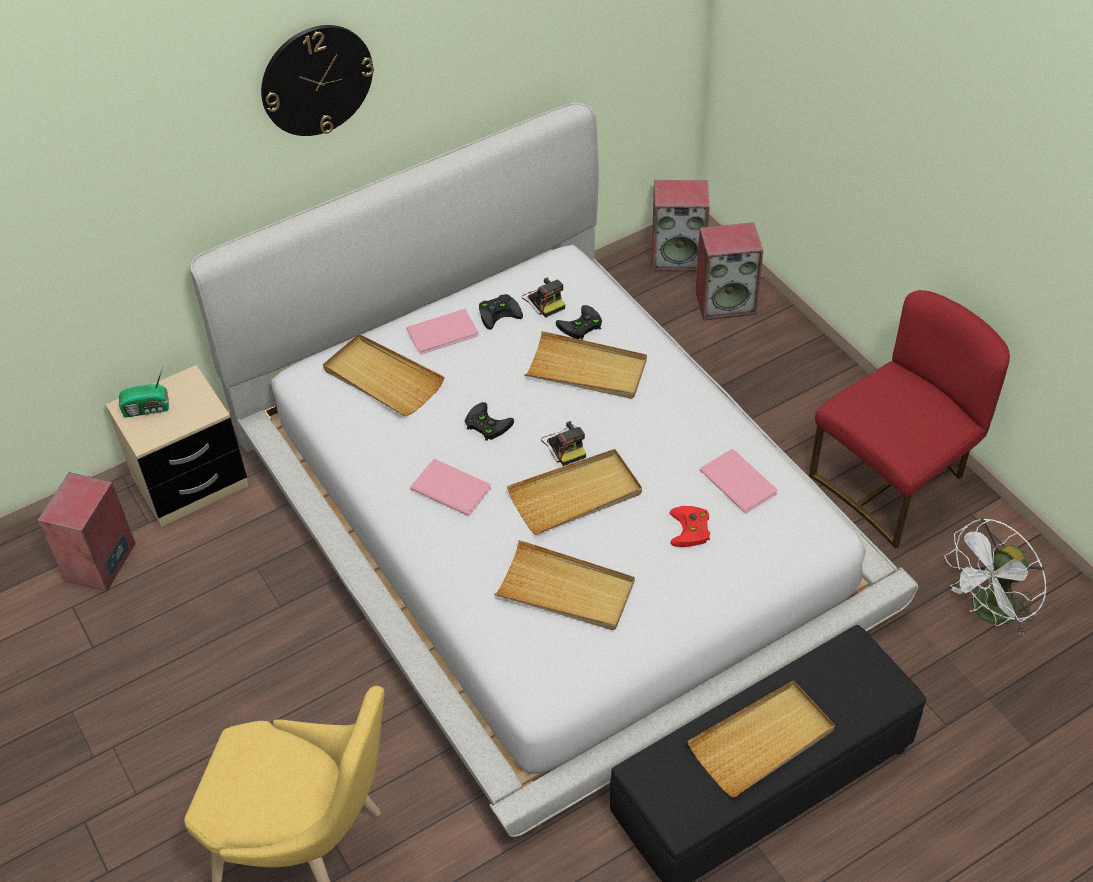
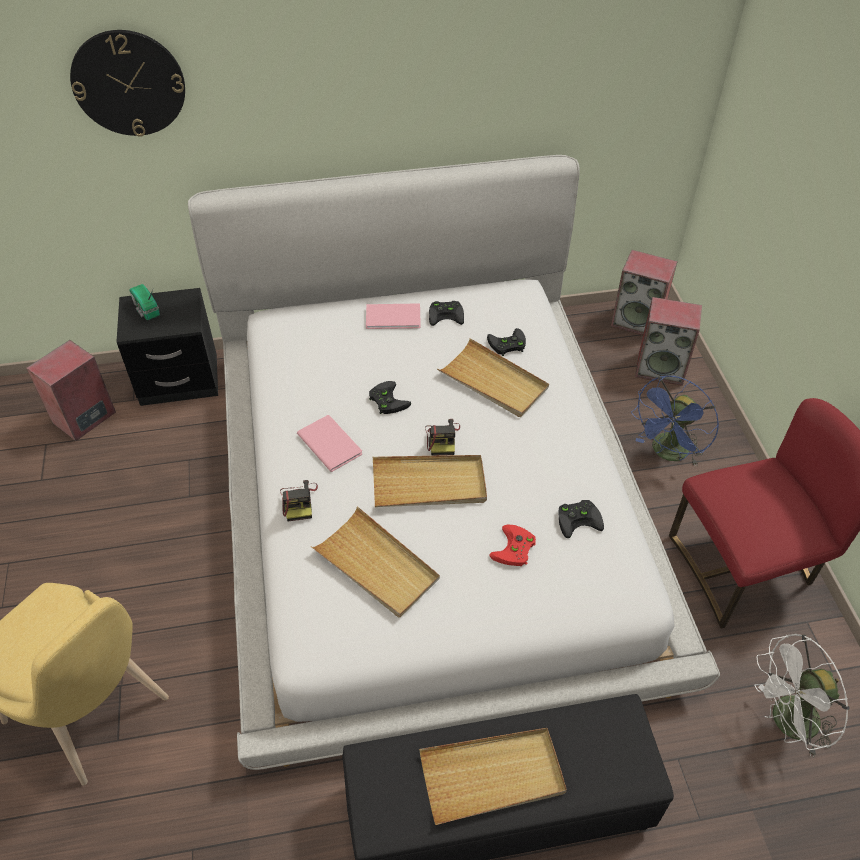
camera: 20 degrees right, 0 degrees up
(148, 409) = (146, 309): radio -> radio turned 45 degrees clockwise
(190, 482) = (179, 380): beige nightstand -> black nightstand
(316, 80) = (327, 65): wall clock -> wall clock (128, 83)
(382, 378) = (326, 338): beige tray -> none
(544, 300) = (488, 315): camera -> camera (299, 502)
(738, 480) = (579, 519): pink book -> black game controller
(772, 392) = (667, 454): none -> blue fan

